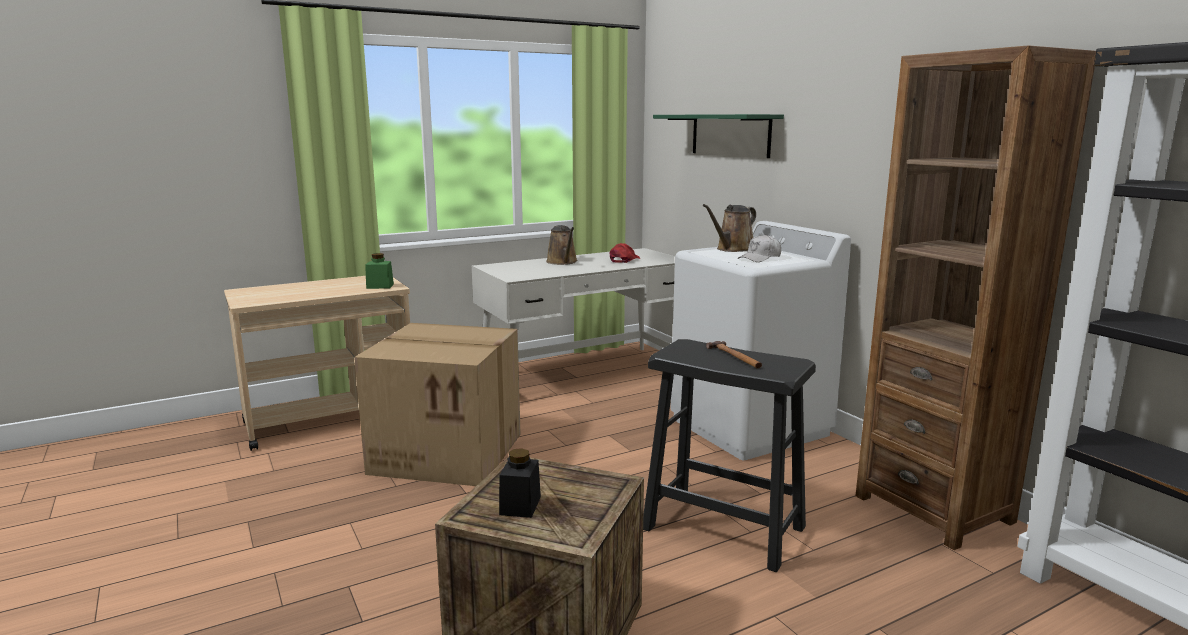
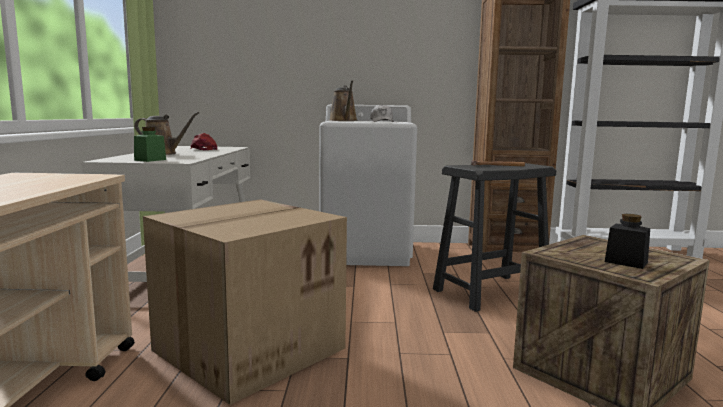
camera: 60 degrees left, 5 degrees down
(380, 286) = (77, 177): green jar -> green jar (150, 160)
(730, 135) = (278, 41): green shelf -> none

